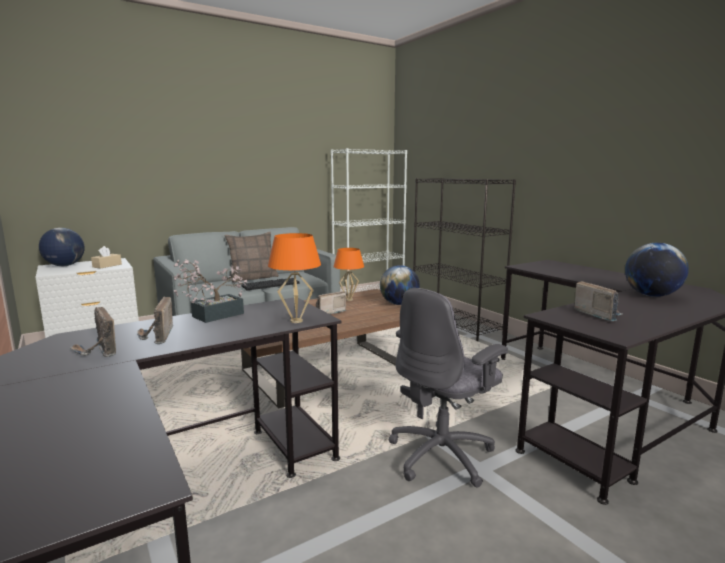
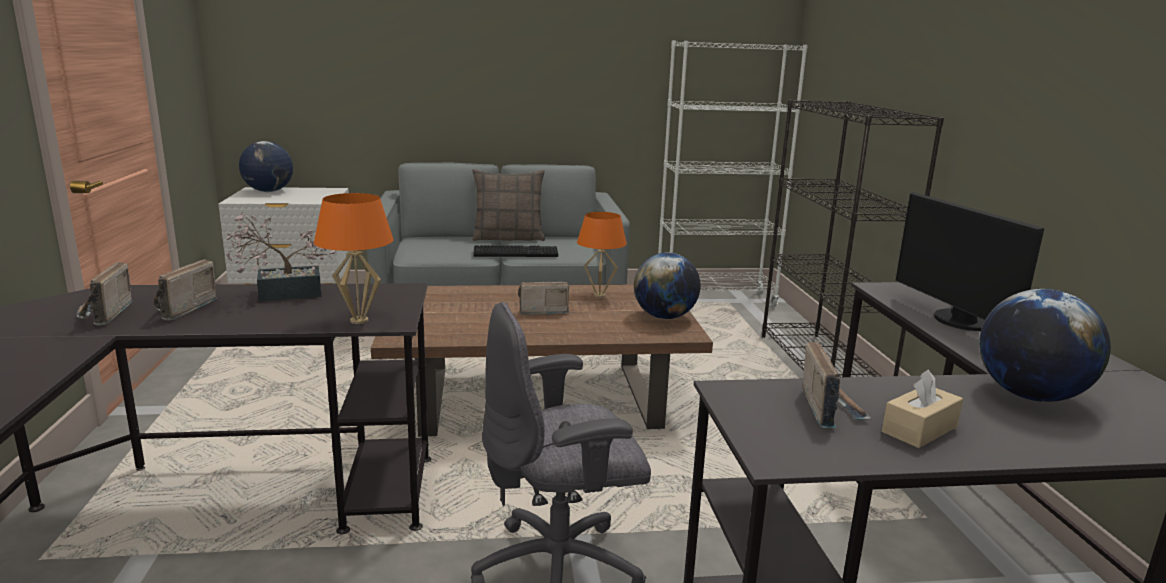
camera: 25 degrees right, 5 degrees up
(107, 266) = (310, 197): beige tissue box -> beige tissue box (919, 429)
(575, 274) = (959, 321): none -> monitor

